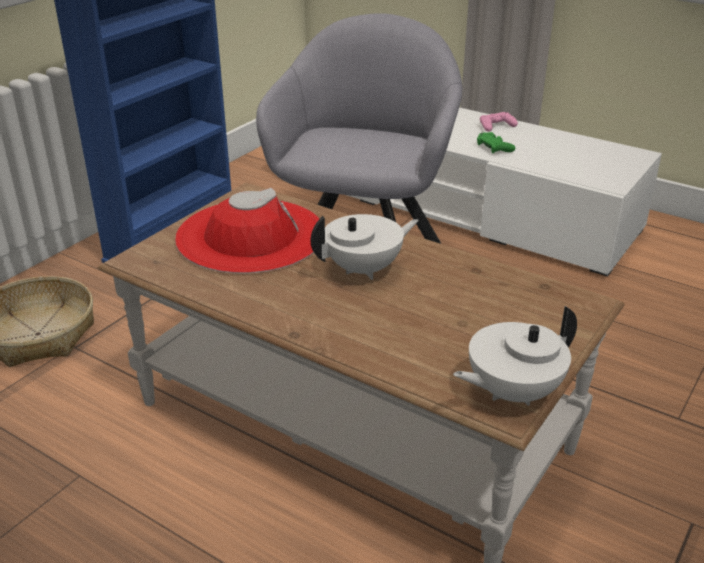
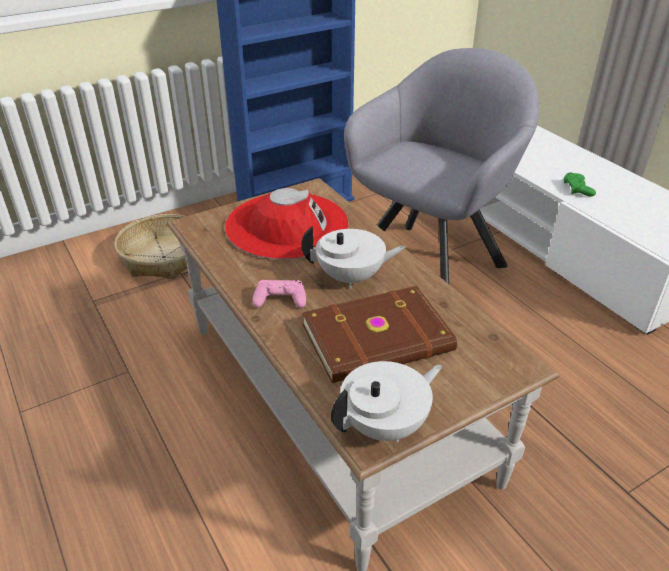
camera: 25 degrees right, 5 degrees up
(441, 318) = (379, 340): none -> brown book
(496, 126) = (595, 168): pink game controller -> pink game controller (280, 299)
(511, 392) = (385, 425): white teapot -> white teapot turned 150 degrees clockwise

